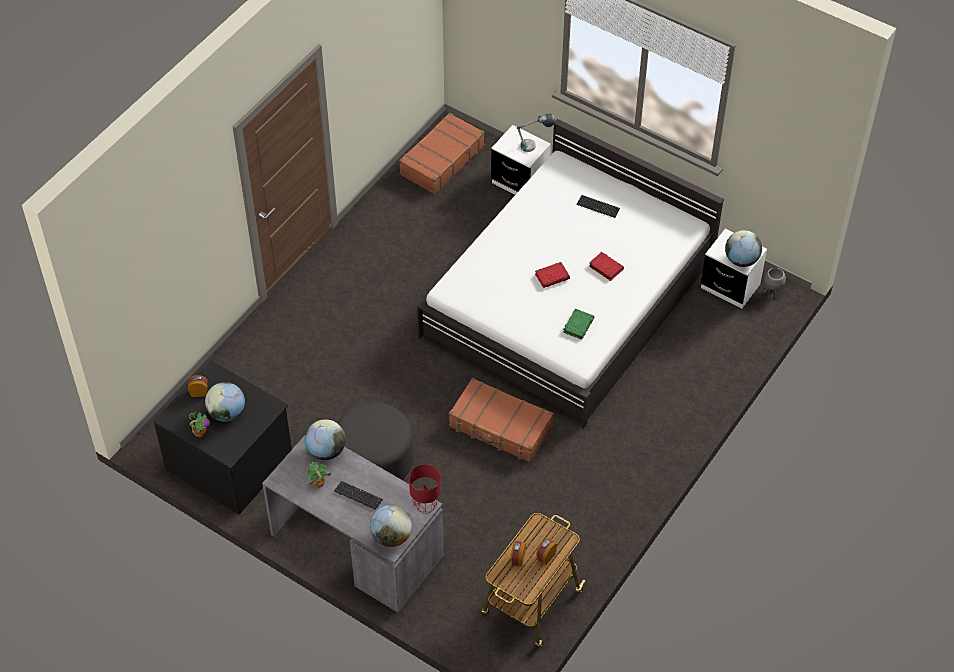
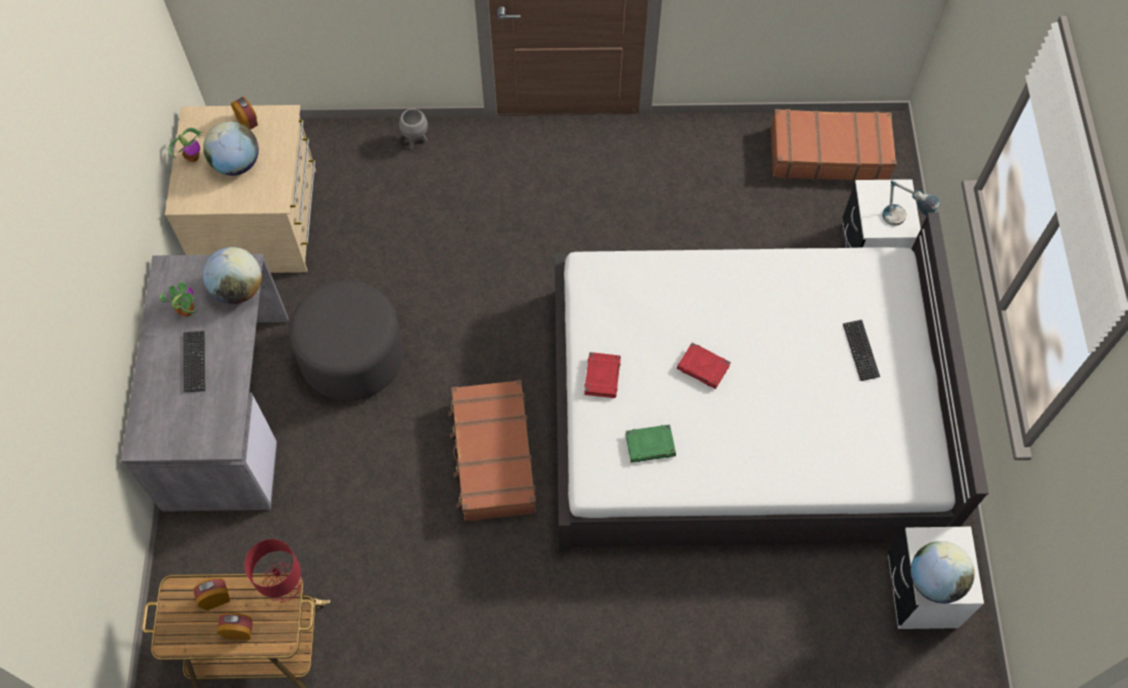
camera: 55 degrees right, 10 degrees up
(230, 460) = (259, 221): black dresser -> beige dresser
(391, 536) = (157, 434): globe -> none
(425, 506) = (223, 443): red table lamp -> red table lamp (286, 587)
(605, 267) = (769, 419): red book -> red book (602, 376)
(772, 292) = (958, 651): grey planter -> grey planter (416, 141)

